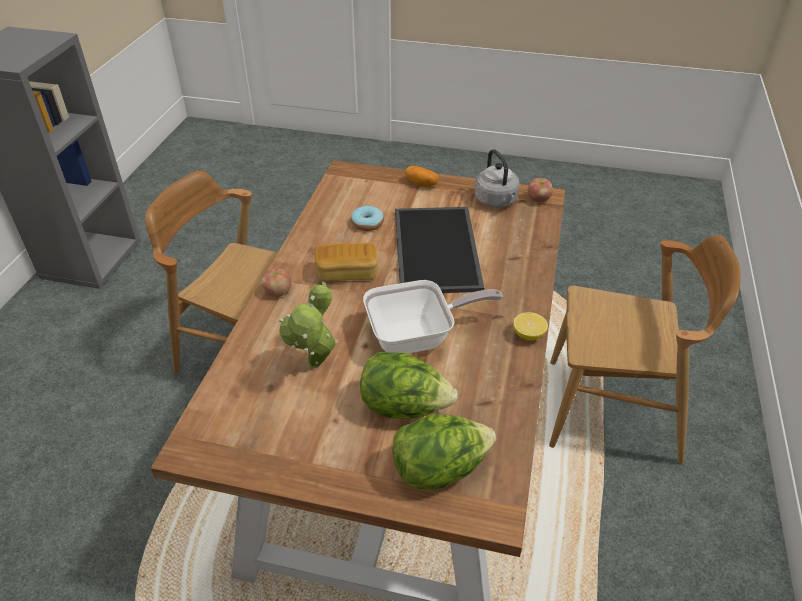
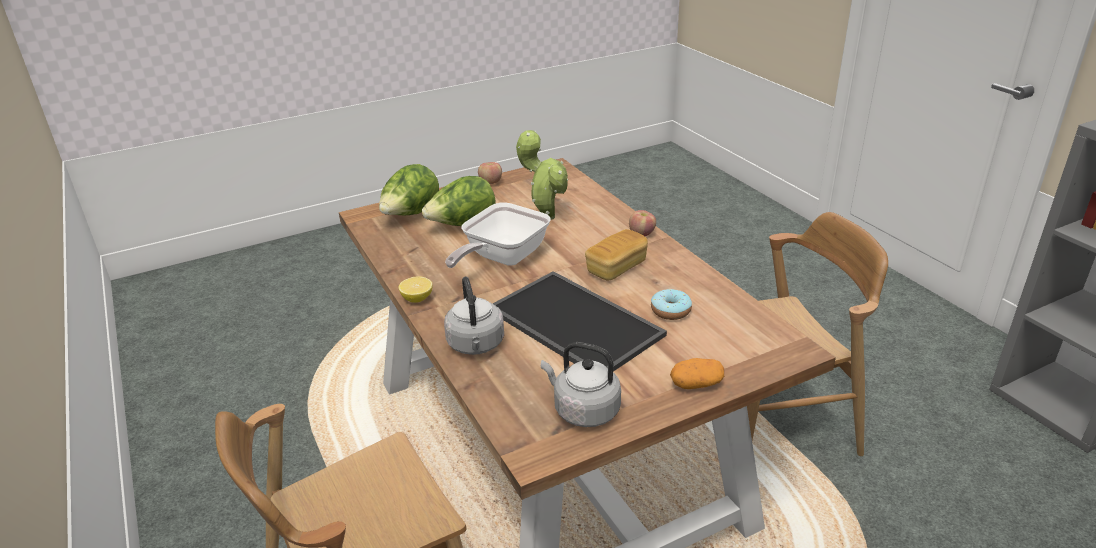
camera: 140 degrees right, 10 degrees down
(519, 269) = (476, 345): none -> grey kettle
(538, 199) = (538, 444): apple -> apple (490, 182)

